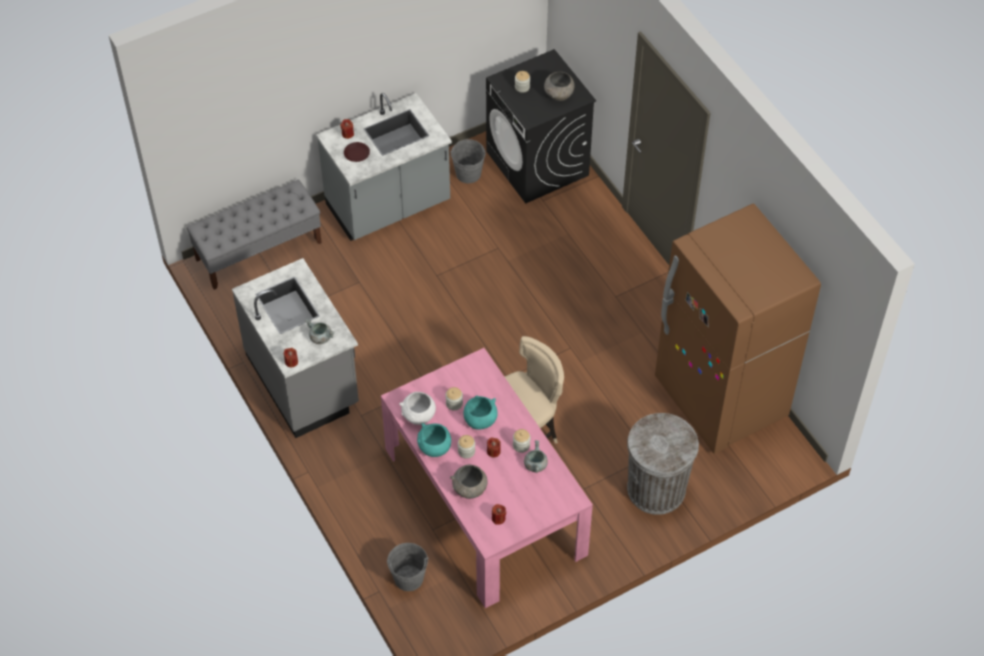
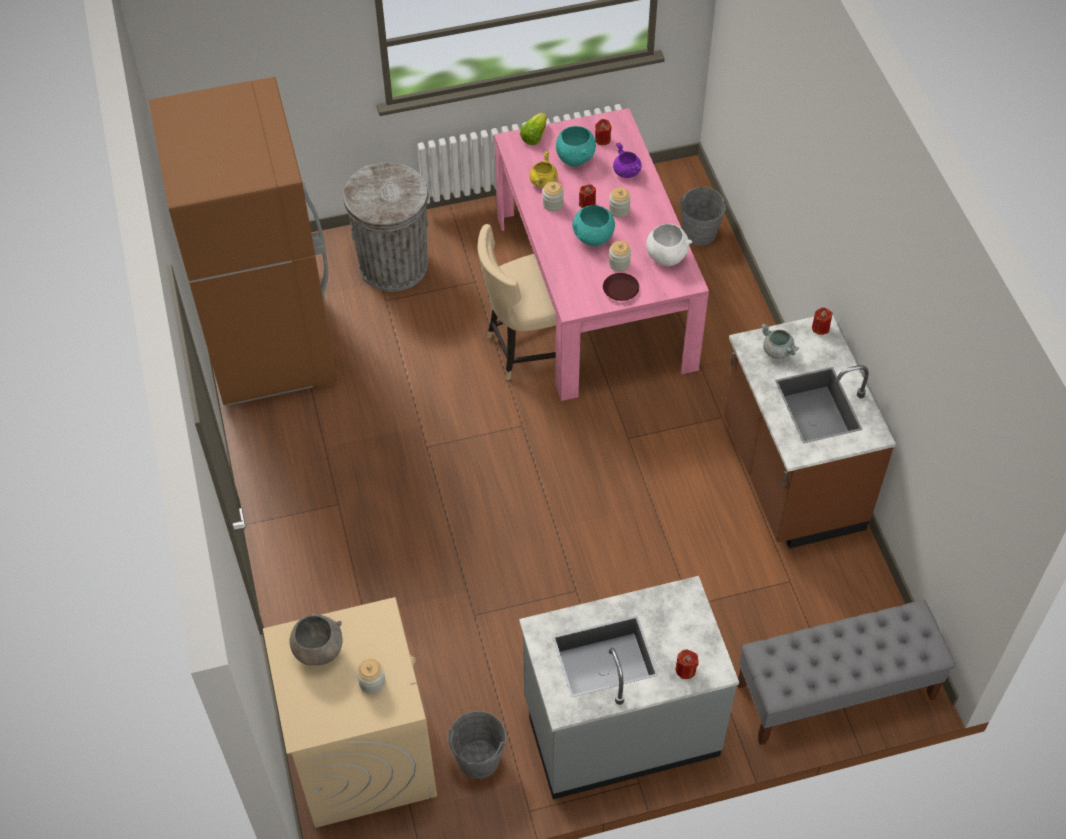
camera: 165 degrees left, 0 degrees up
(303, 380) = (790, 477): grey counter -> brown counter
(357, 154) = (677, 627): brown plate -> brown plate (620, 289)
(434, 448) = (656, 220): turquoise bowl -> turquoise bowl (575, 159)
(470, 490) = (626, 171): grey bowl -> purple cooking pot
(535, 465) = (543, 182): grey cooking pot -> yellow cooking pot
(538, 164) = (362, 752): black washing machine -> beige washing machine
(558, 509) = (534, 136): none -> lettuce

